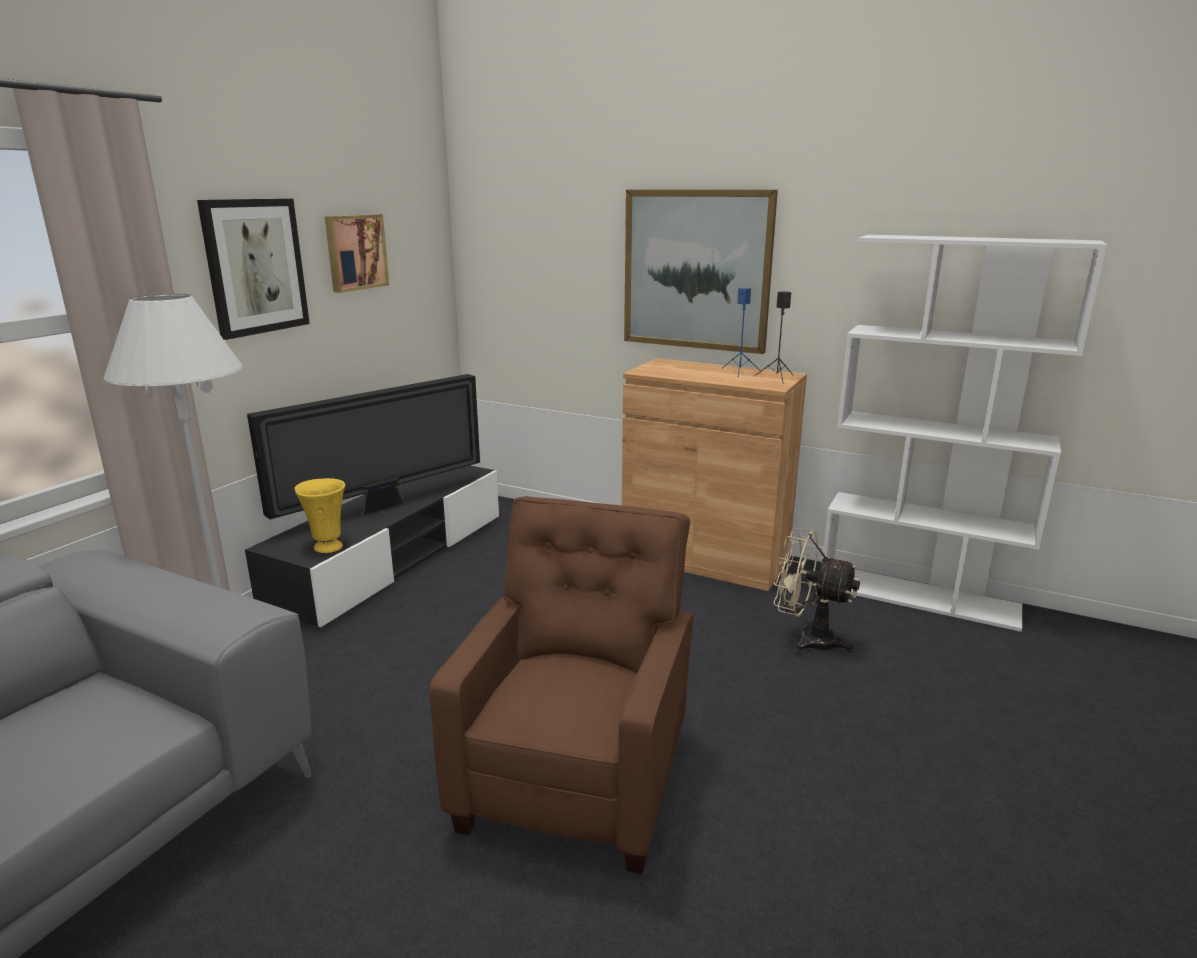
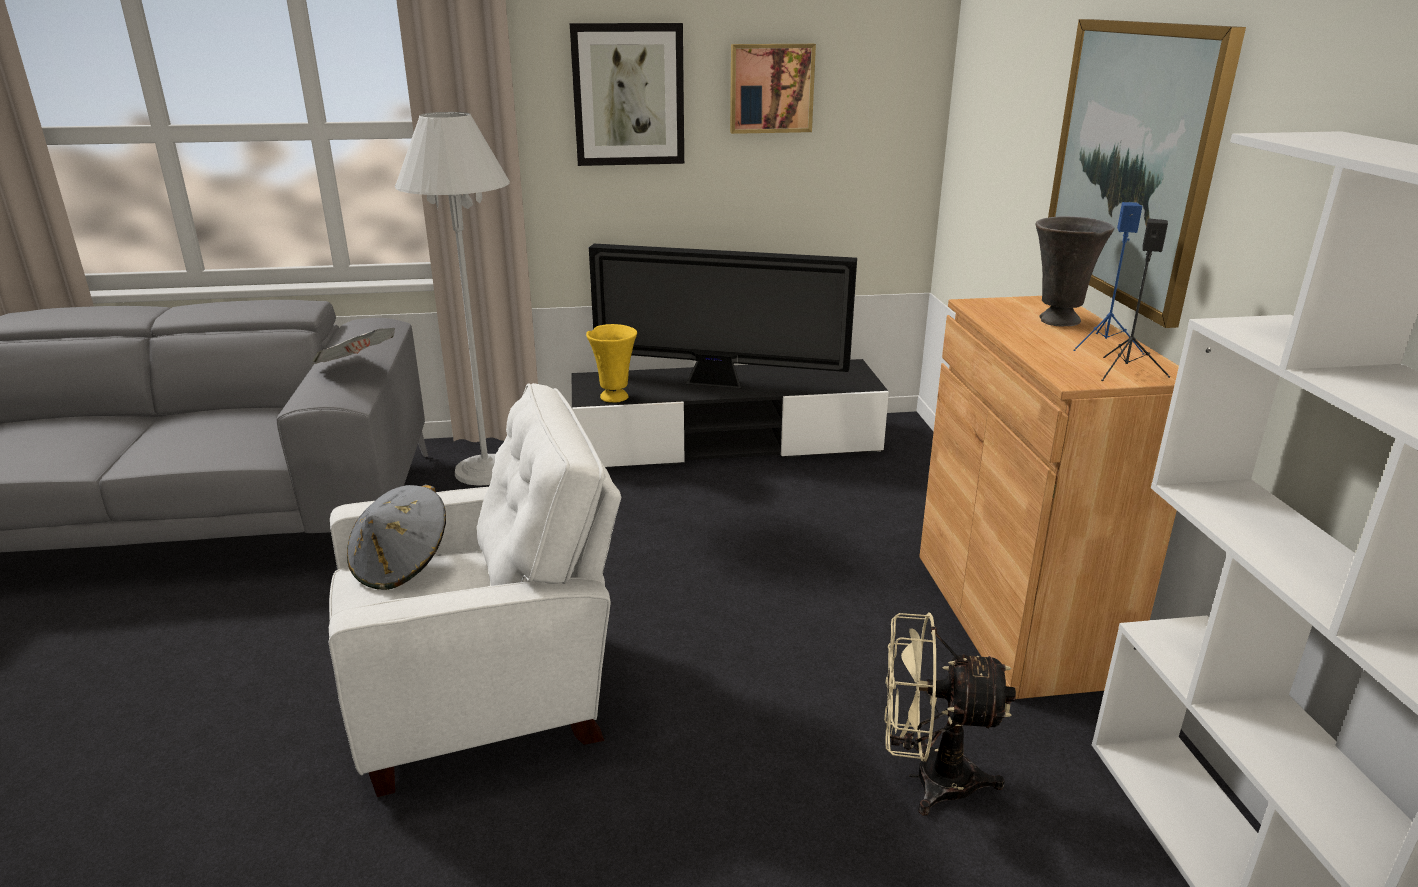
camera: 55 degrees right, 5 degrees up
(192, 590) = (357, 368): none -> newspaper
(529, 689) = (402, 565): none -> grey hat
(578, 777) = (487, 699): brown armchair -> white armchair
(694, 368) = (1058, 321): none -> grey vase
(807, 639) = (928, 779): beige fan -> beige fan turned 75 degrees counterclockwise

